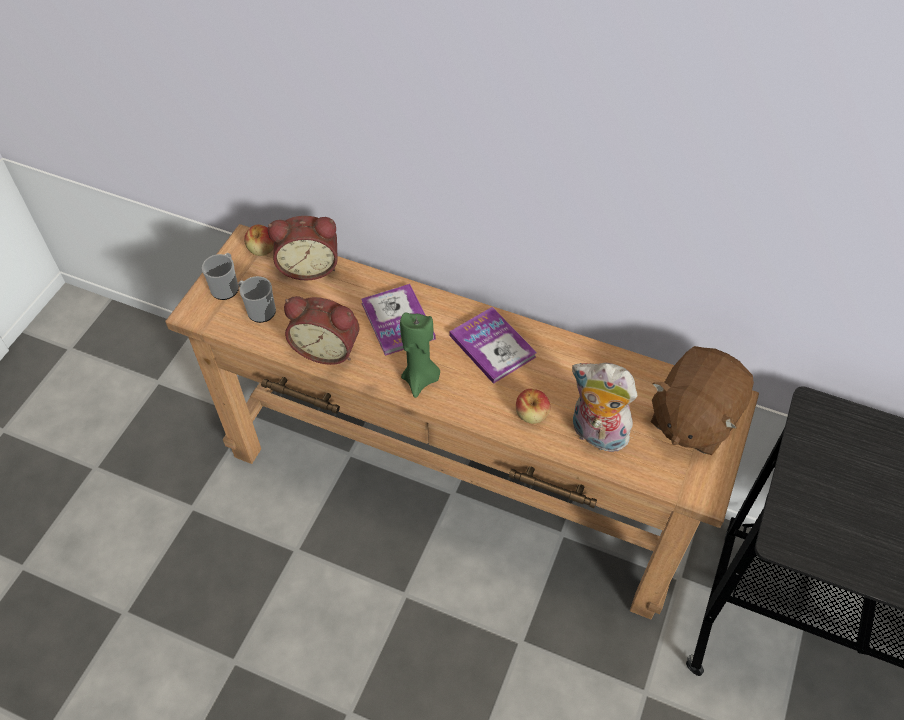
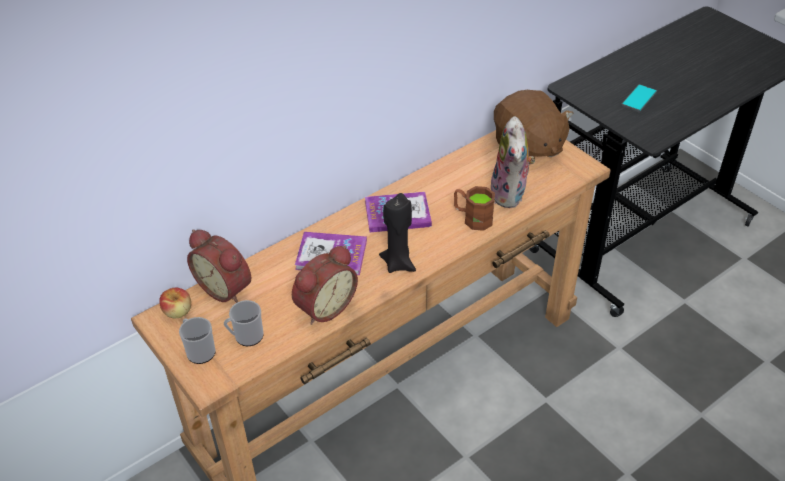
camera: 60 degrees left, 10 degrees down
(309, 266) = (226, 287): alarm clock -> alarm clock turned 105 degrees clockwise
(420, 379) = (398, 263): green candle -> black candle
(531, 414) = (472, 218): apple -> brown mug
(596, 434) = (510, 195): plush toy -> plush toy turned 60 degrees counterclockwise
(861, 497) = (639, 99): none -> phone

